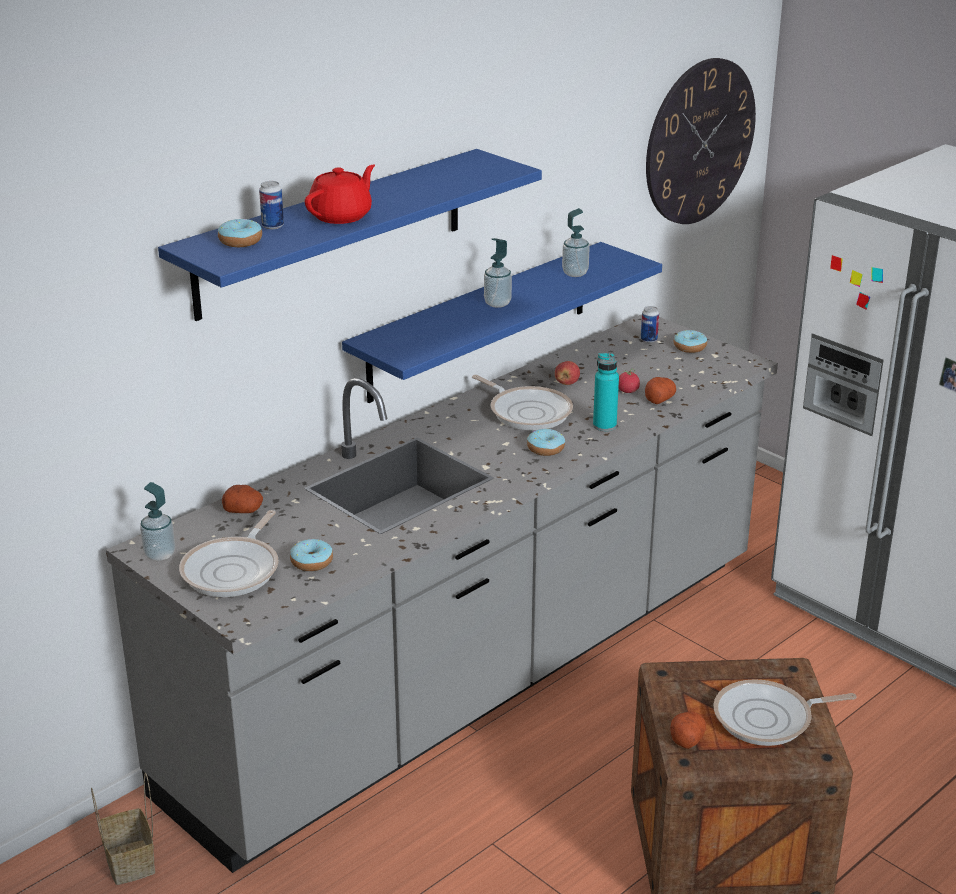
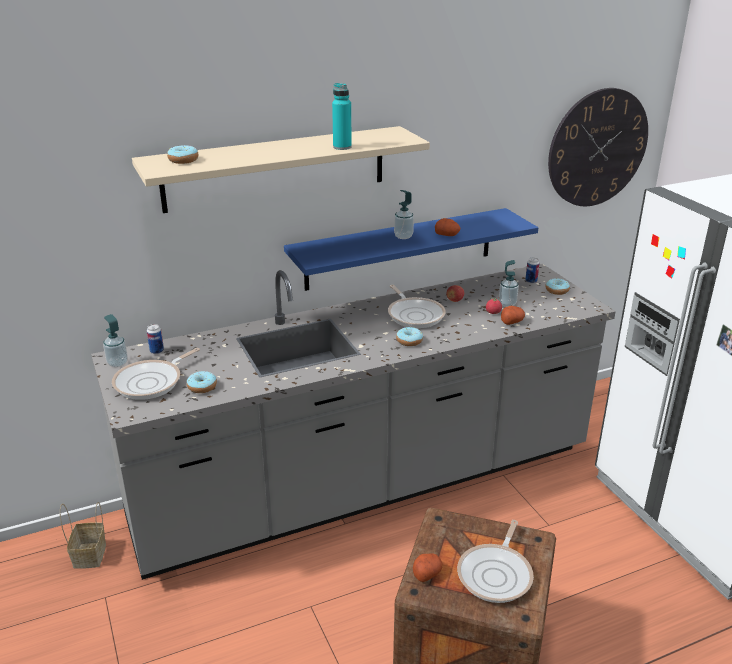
camera: 20 degrees right, 0 degrees up
(244, 510) = (189, 345): potato -> potato (447, 235)
(272, 226) = (214, 154): can -> can (157, 351)
(332, 233) = (275, 168): blue shelf -> beige shelf
(341, 216) = (264, 153): red teapot -> none
(575, 273) = (471, 225): soap dispenser -> soap dispenser (507, 303)
(604, 426) = (460, 333): turquoise bottle -> turquoise bottle (342, 147)
(768, 719) = (496, 574): frying pan -> frying pan turned 75 degrees counterclockwise

